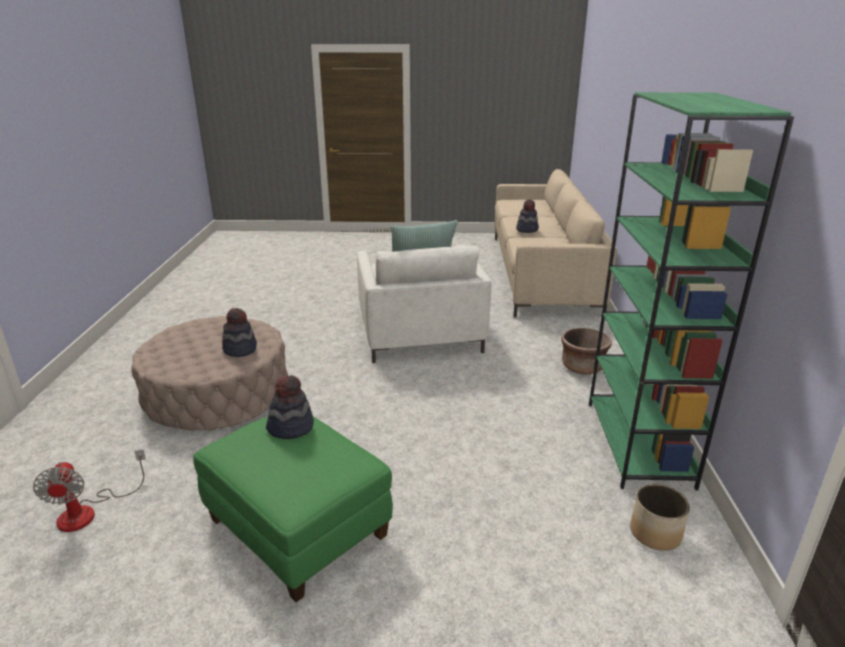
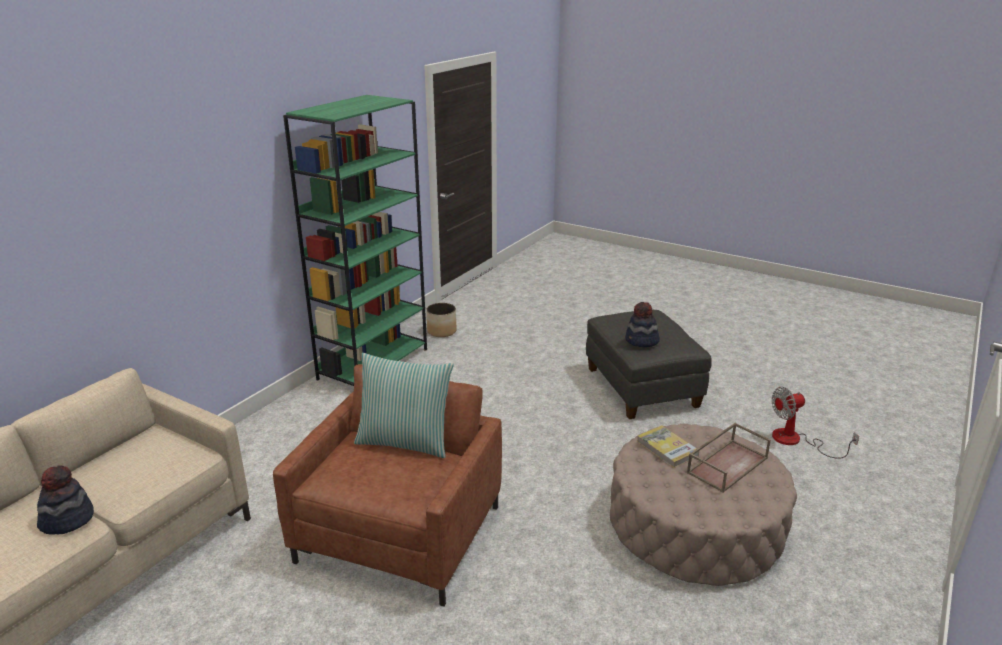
camera: 150 degrees left, 0 degrees up
(89, 511) = (796, 441): fan -> fan turned 120 degrees counterclockwise
(188, 351) = (727, 464): none -> brown tray
(240, 349) = (667, 448): hat -> book
(297, 528) = (642, 389): green ottoman -> grey ottoman
(419, 334) = (400, 534): white armchair -> brown armchair
(582, 367) = (303, 426): brown planter -> none

